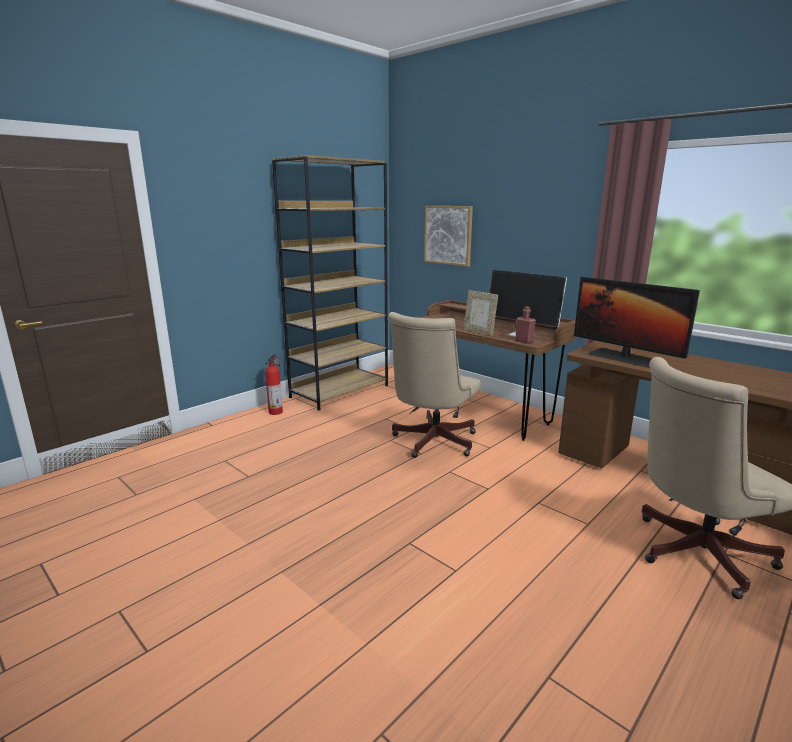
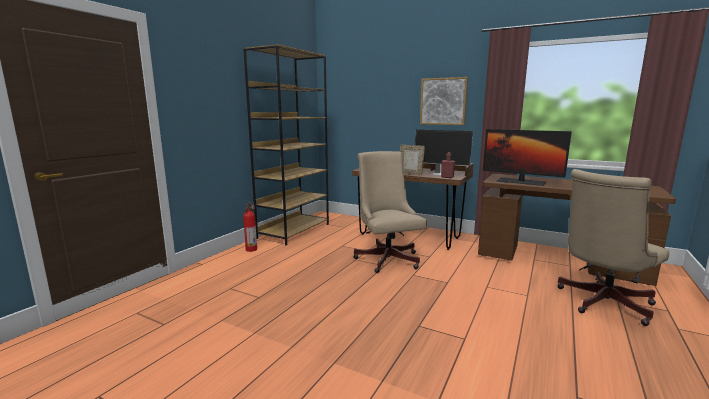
camera: 15 degrees left, 5 degrees down
(431, 443) = (387, 258): beige office chair -> beige office chair turned 150 degrees clockwise
(448, 235) = (367, 110): picture -> picture (443, 101)

